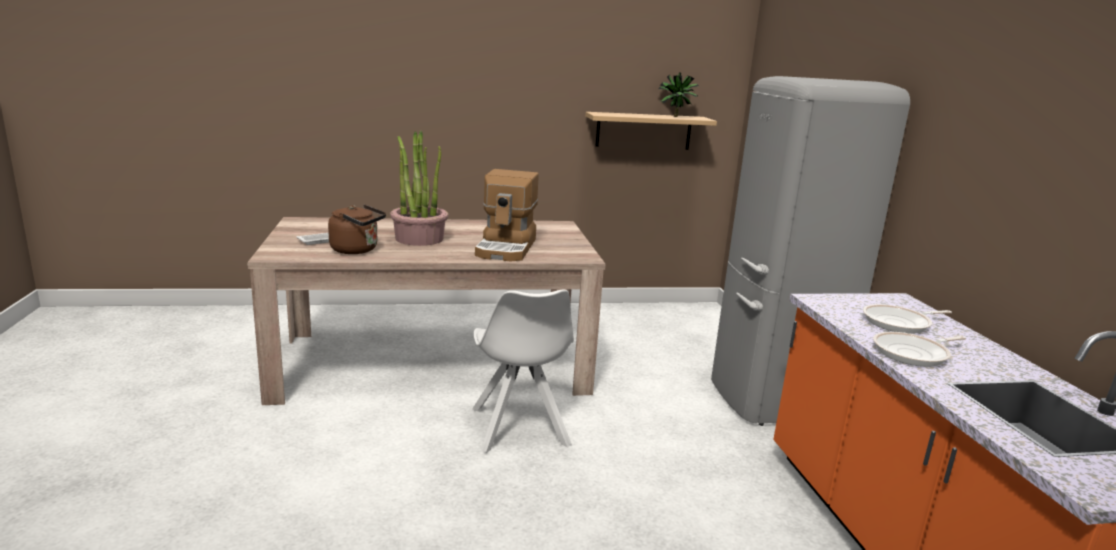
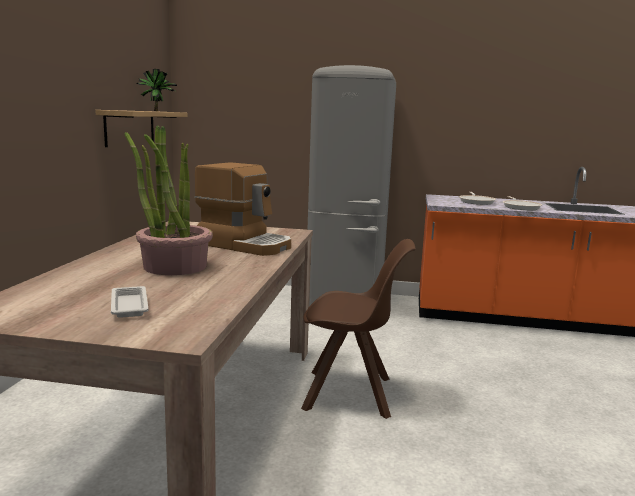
camera: 70 degrees left, 5 degrees down
(357, 250) = (198, 293): brown kettle -> none
(519, 428) = (350, 394): white chair -> brown chair

